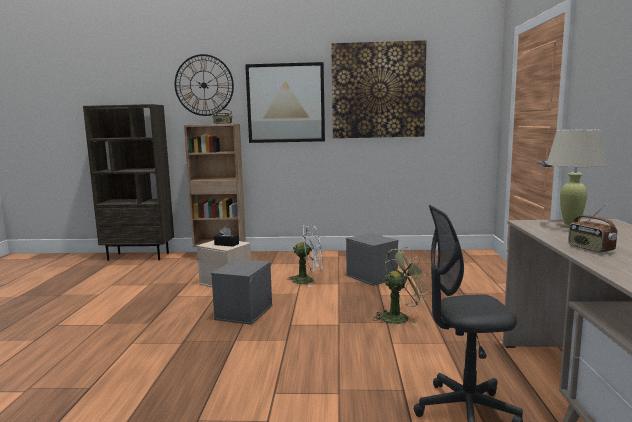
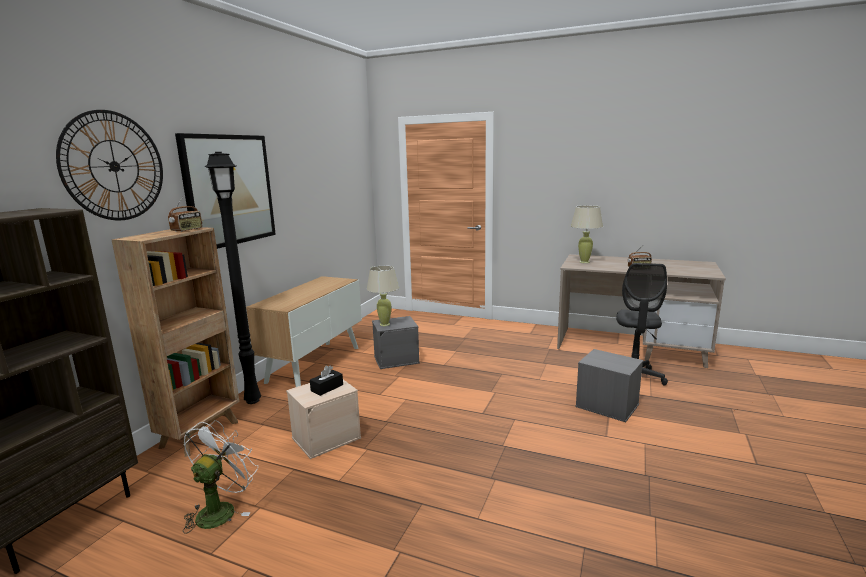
camera: 70 degrees left, 5 degrees up
(243, 312) = (434, 434): grey storage box -> grey storage box (606, 405)
(266, 255) = (251, 400): none -> black floor lamp
(308, 280) = (374, 388): white fan -> white fan (221, 509)
(335, 256) = (314, 364): none -> cabinet
(364, 237) = (385, 324): none -> beige table lamp
(378, 90) = (306, 170): picture -> none
(399, 317) = (494, 367): green fan -> none

